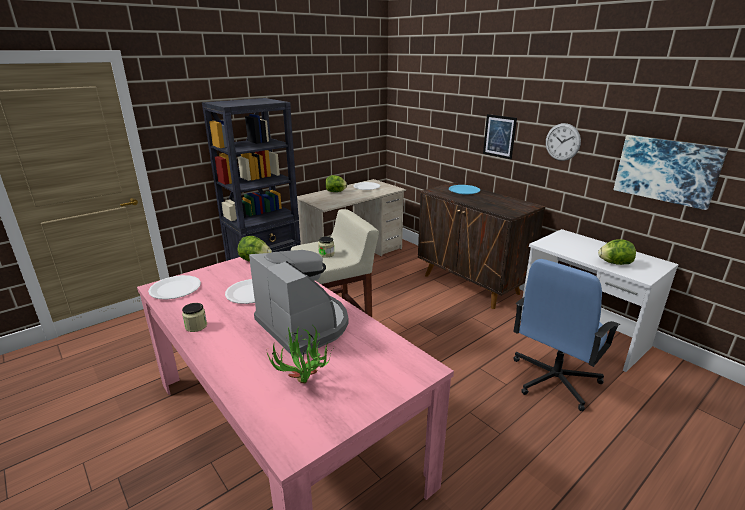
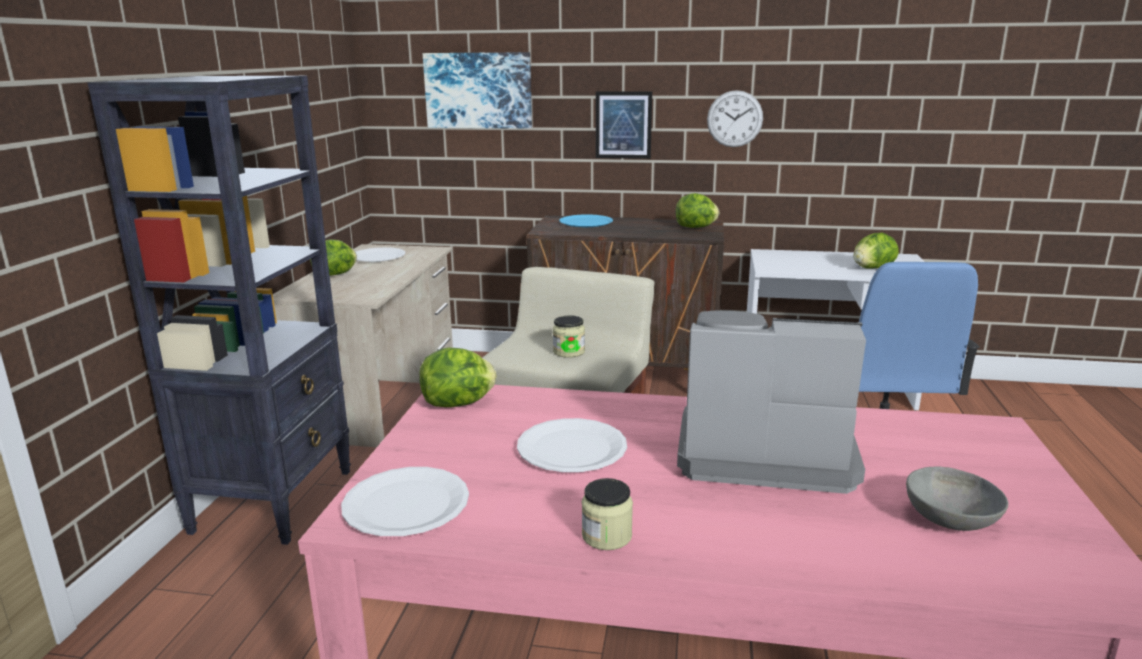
camera: 40 degrees left, 5 degrees down
(304, 387) = (952, 519): potted plant -> grey bowl
(515, 207) = (696, 227): none -> lettuce
(666, 170) = (885, 135): picture -> picture (478, 90)

